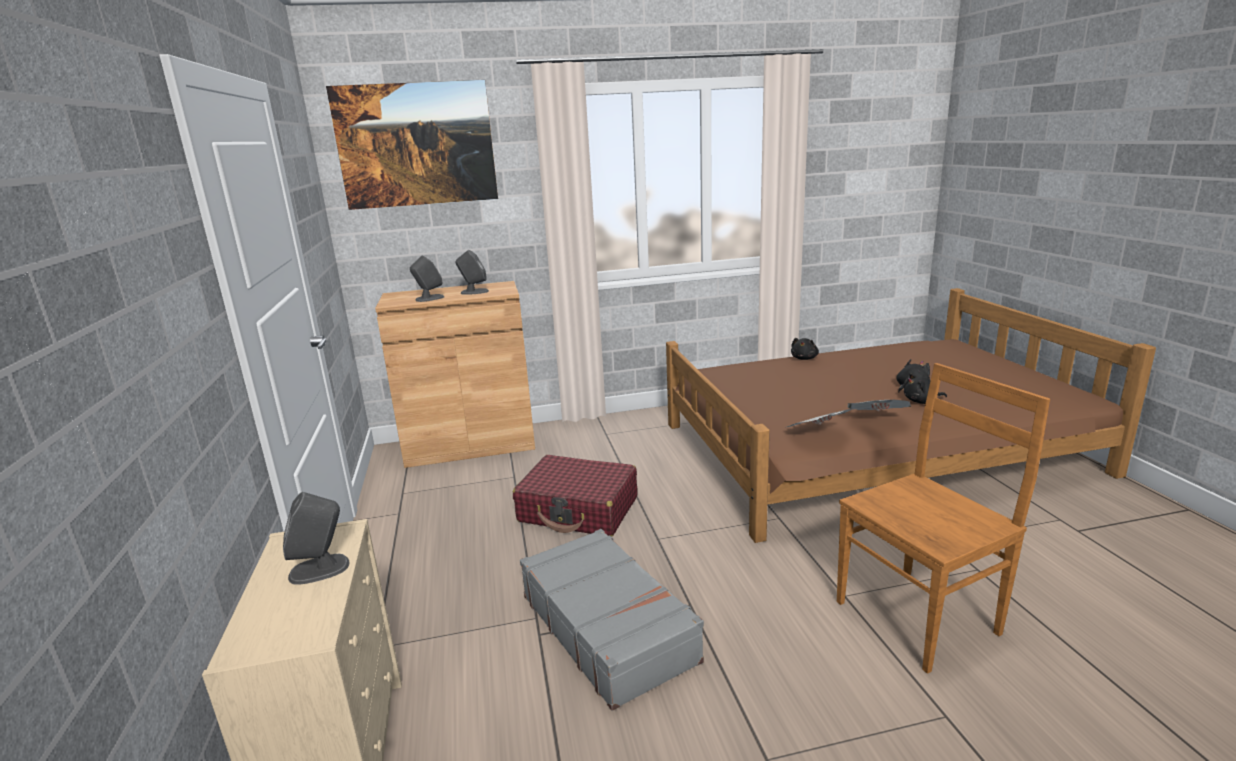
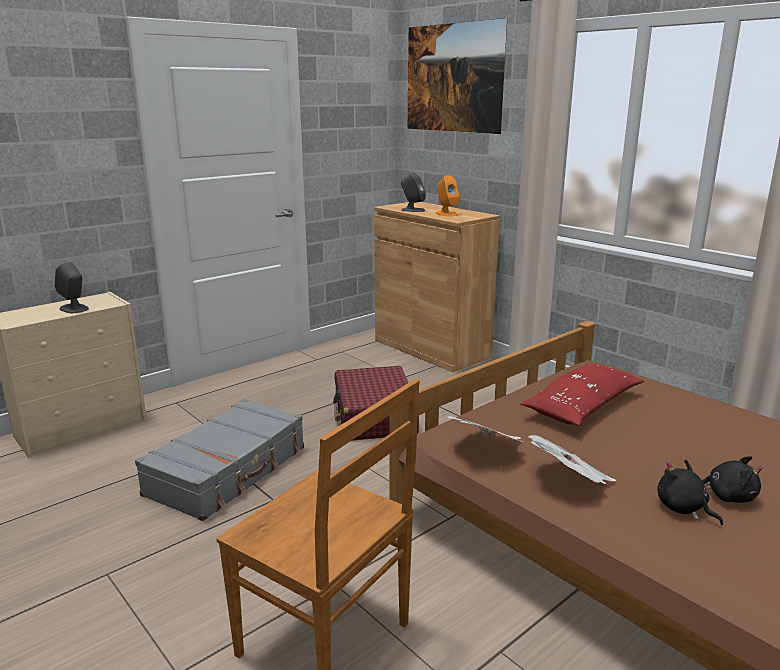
camera: 60 degrees right, 0 degrees up
(474, 292) = (446, 214): grey speaker -> orange speaker
(770, 391) = (582, 406): none -> red pillow
(804, 358) = (726, 410): black plush toy -> none

